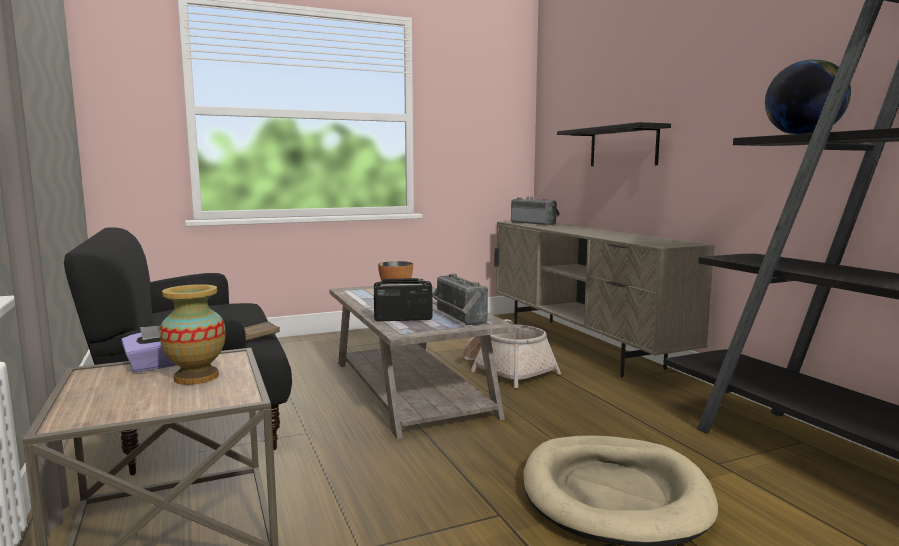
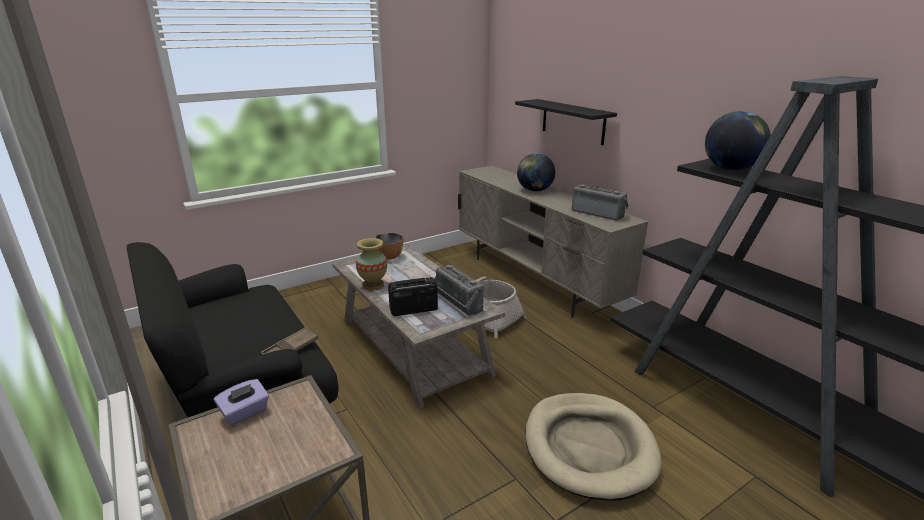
camera: 10 degrees left, 15 degrees up
(196, 377) = (287, 425): vase -> vase (373, 285)
(534, 223) = (493, 175): radio -> radio (598, 213)
(579, 230) = (534, 190): none -> globe

